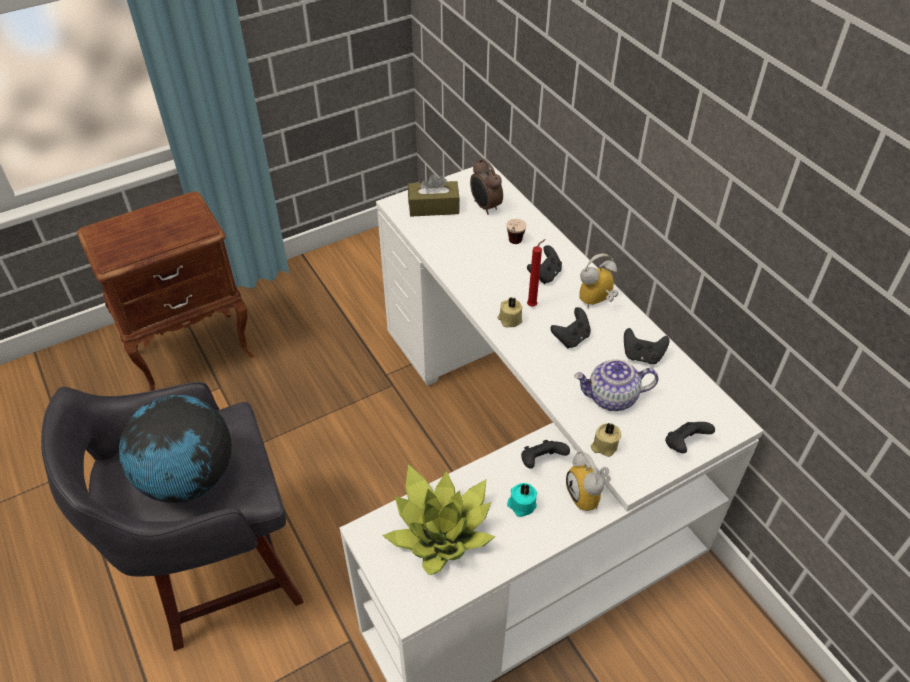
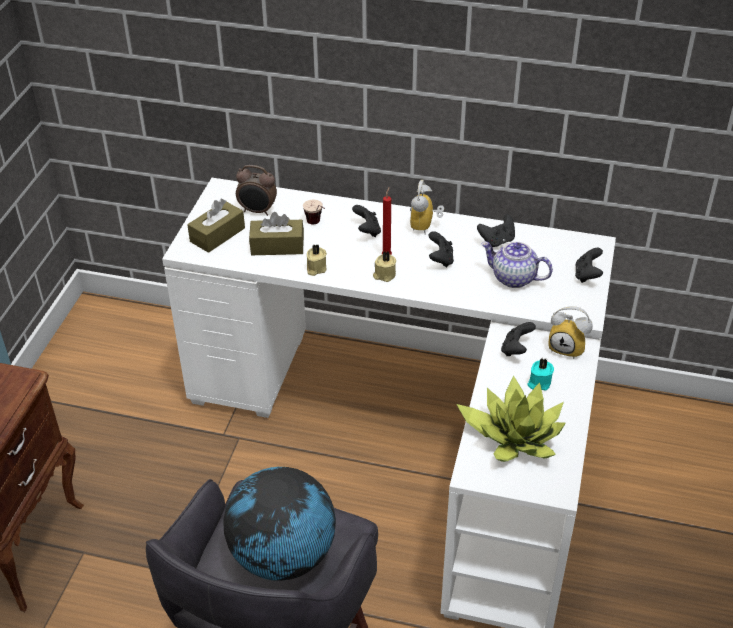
camera: 45 degrees left, 5 degrees down
(462, 243) = (277, 246): none -> brown tissue box
(604, 446) = (546, 308): beige candle -> beige candle (315, 268)
(611, 398) = (513, 278): teapot -> teapot turned 75 degrees clockwise

